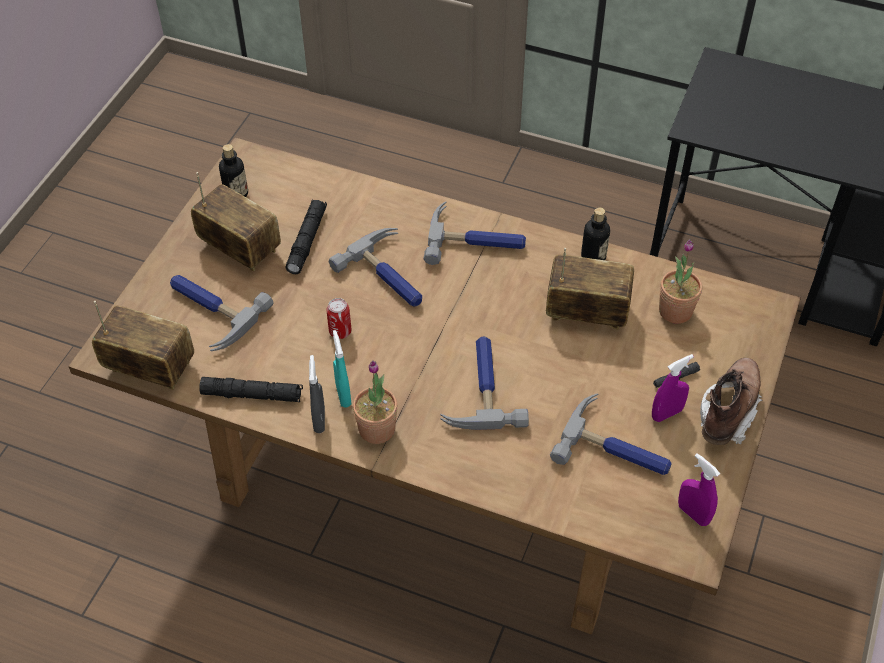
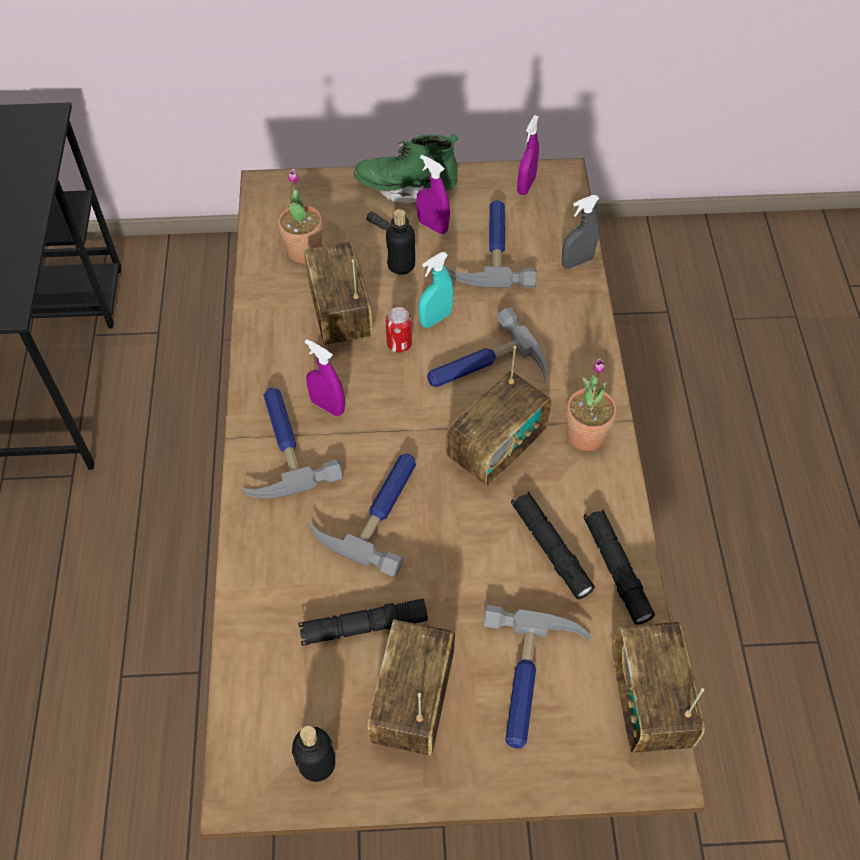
camera: 115 degrees left, 5 degrees up
(294, 362) = (550, 549): none -> black flashlight
(319, 420) = (607, 490): grey spray bottle -> grey spray bottle (577, 262)
(340, 331) = (483, 524): can -> can (399, 344)
(343, 395) = (563, 482): turquoise spray bottle -> turquoise spray bottle (435, 319)
(399, 364) = (496, 448): none -> radio
(498, 276) = (327, 406): none -> purple spray bottle
(593, 256) = (259, 333): bottle -> bottle (401, 265)
(728, 412) = (406, 188): brown boot -> green boot

